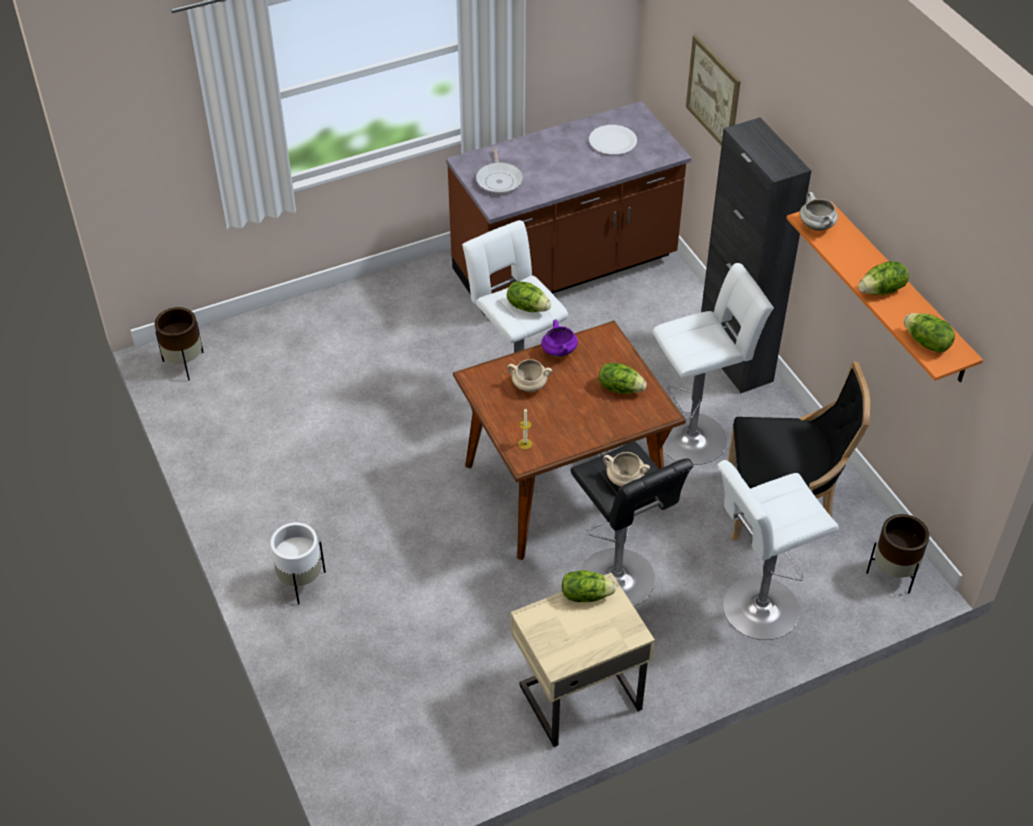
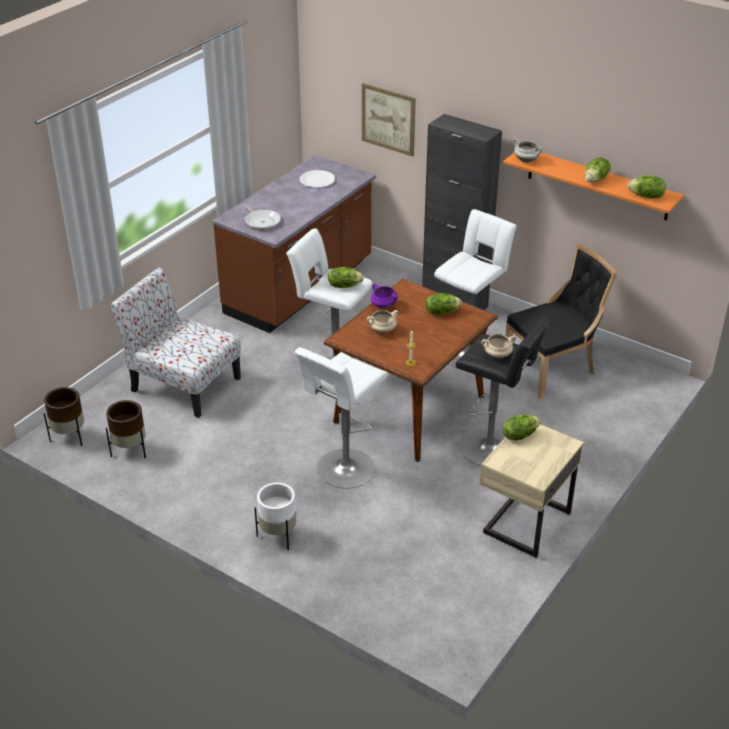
camera: 30 degrees left, 10 degrees down
(343, 345) = (183, 384): none -> chair
(755, 610) = (587, 430): white stool -> white stool (343, 471)
(893, 574) = (647, 381): brown planter -> brown planter (130, 451)

